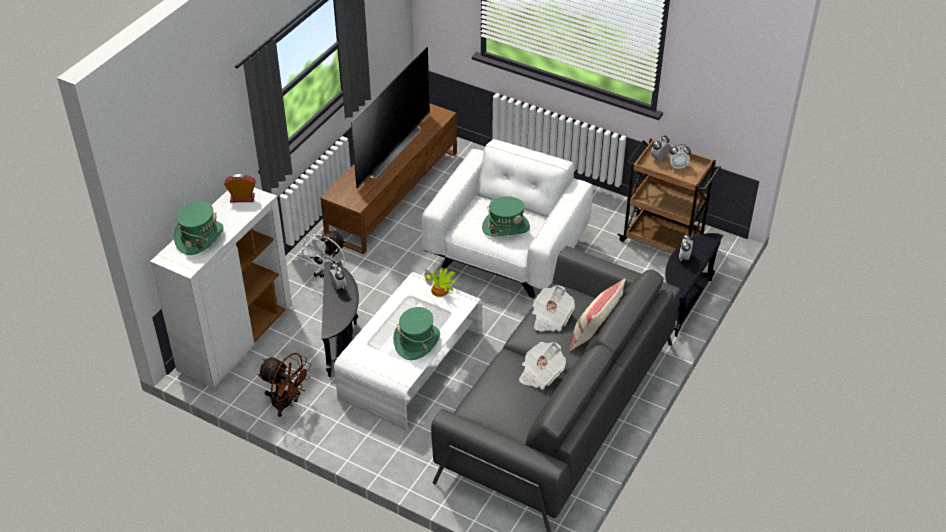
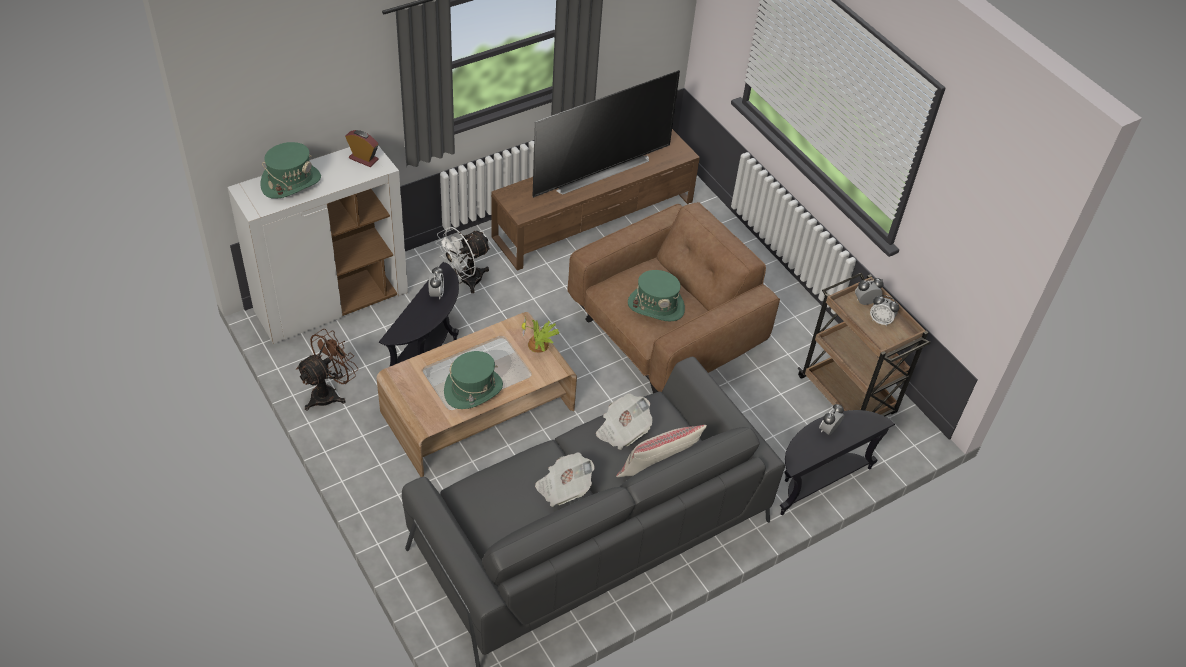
camera: 25 degrees right, 5 degrees up
(287, 403) = (329, 393): brown fan -> brown fan turned 105 degrees counterclockwise
(411, 365) = (477, 411): white coffee table -> brown coffee table
(507, 252) = (665, 334): white armchair -> brown armchair

